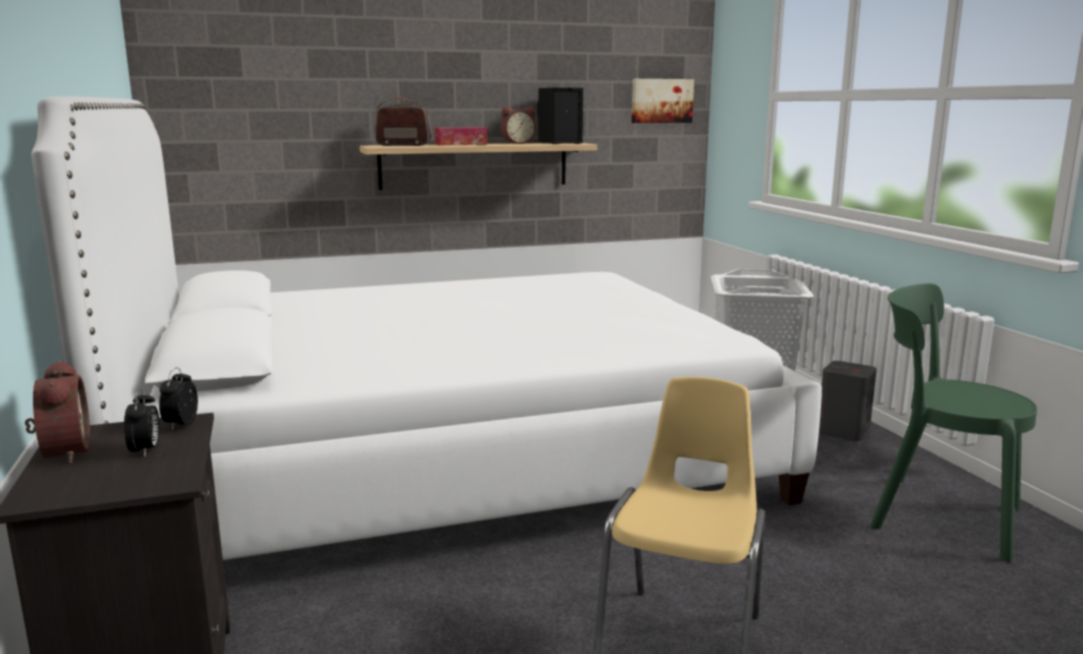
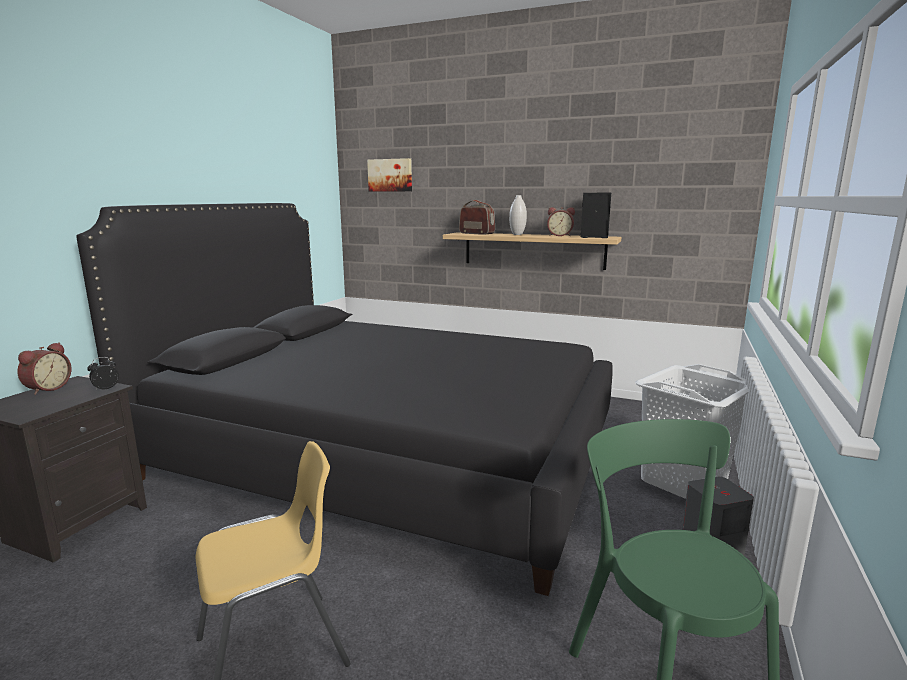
camera: 40 degrees right, 0 degrees up
(146, 451) = (63, 397): alarm clock -> none
(448, 457) = (386, 453): white bed -> black bed
(461, 144) = (517, 234): tissue box -> white vase
(661, 101) = (705, 203): picture -> picture (390, 175)

